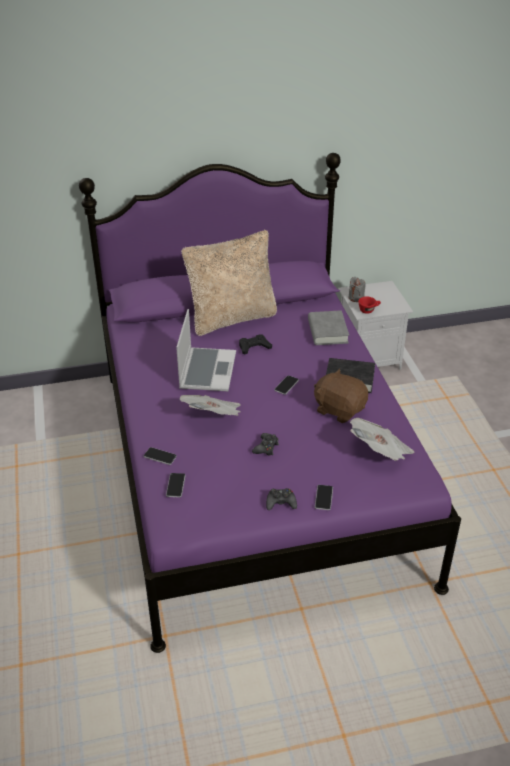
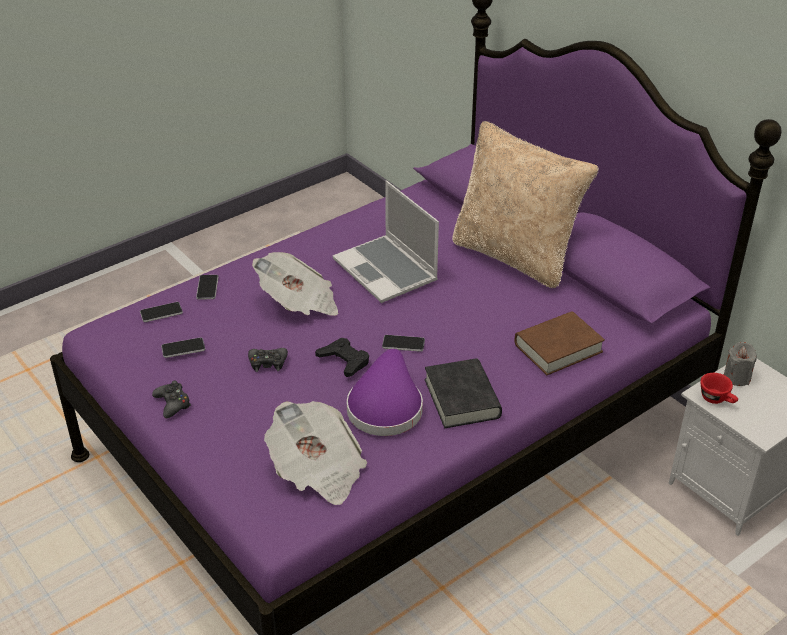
camera: 65 degrees right, 0 degrees up
(207, 370) = (387, 271): laptop -> laptop turned 75 degrees clockwise
(254, 347) = (467, 294): black game controller -> black game controller (344, 361)
(324, 498) = (199, 439): phone -> phone (183, 348)
(327, 332) = (558, 348): grey book -> brown book
(339, 409) = (385, 406): brown plush toy -> purple hat

